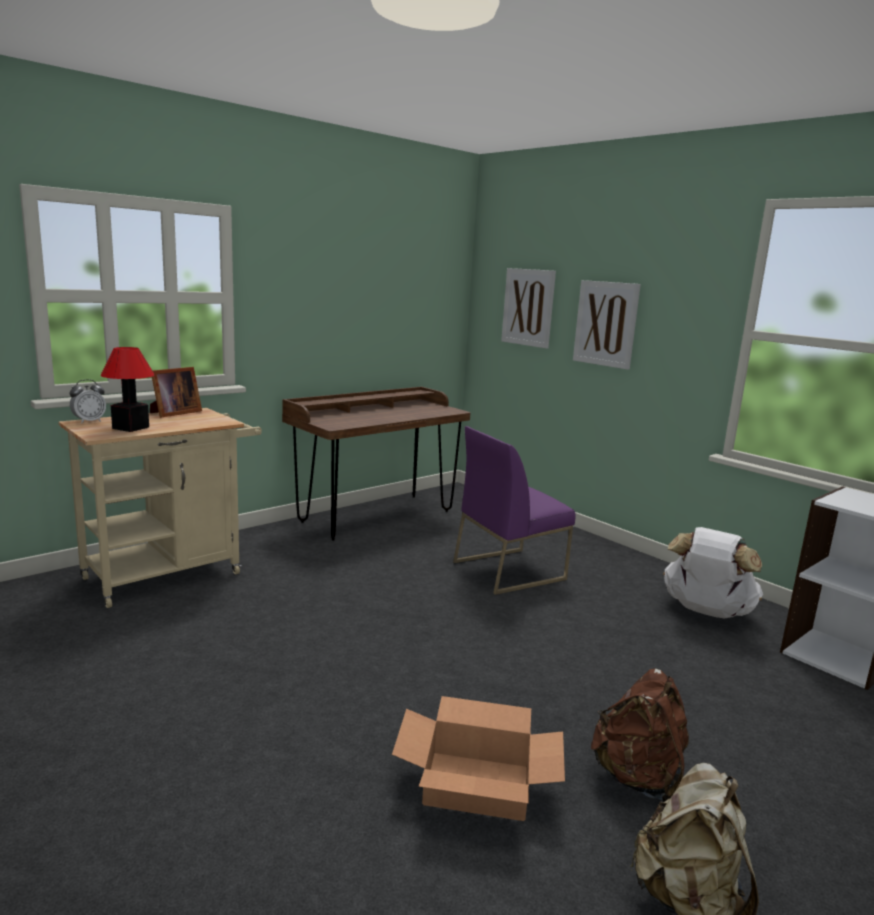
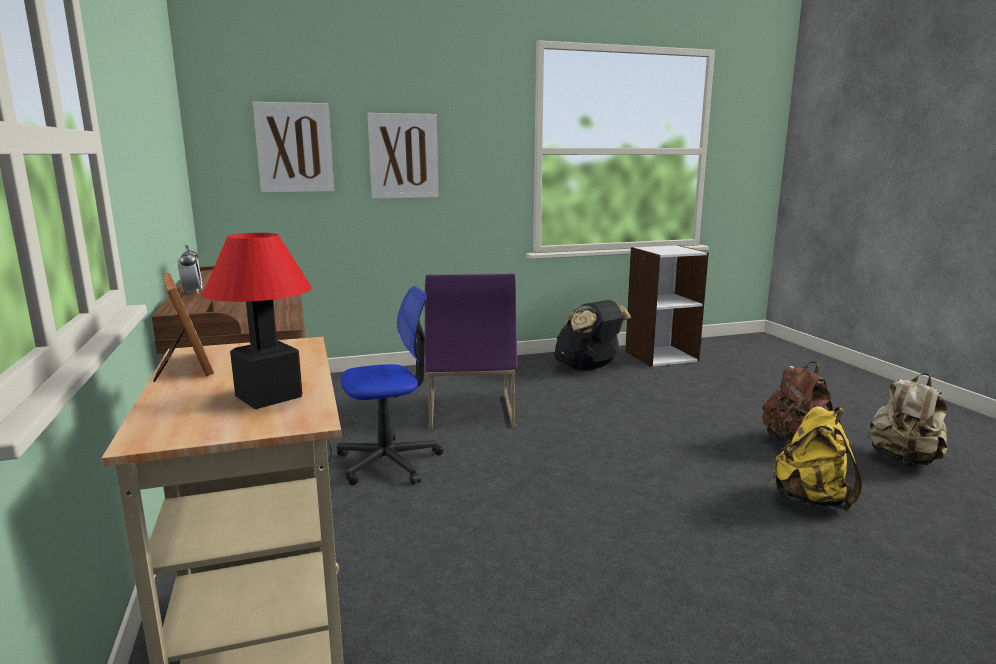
camera: 65 degrees left, 0 degrees up
(89, 421) = (157, 427): alarm clock -> alarm clock (192, 292)
(386, 559) = (389, 462): none -> office chair
(476, 784) = (811, 500): cardboard box -> yellow backpack
(706, 611) = (588, 368): white backpack -> black backpack

